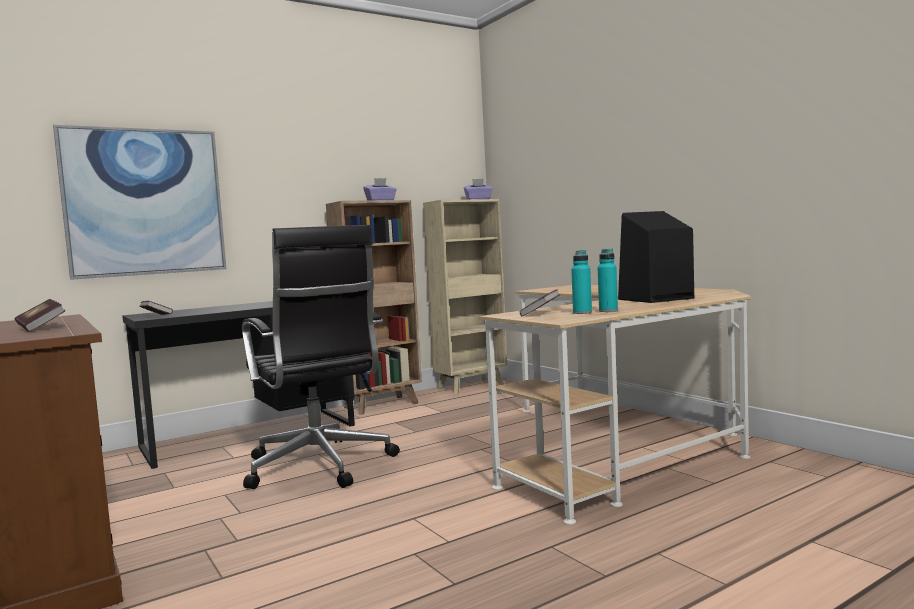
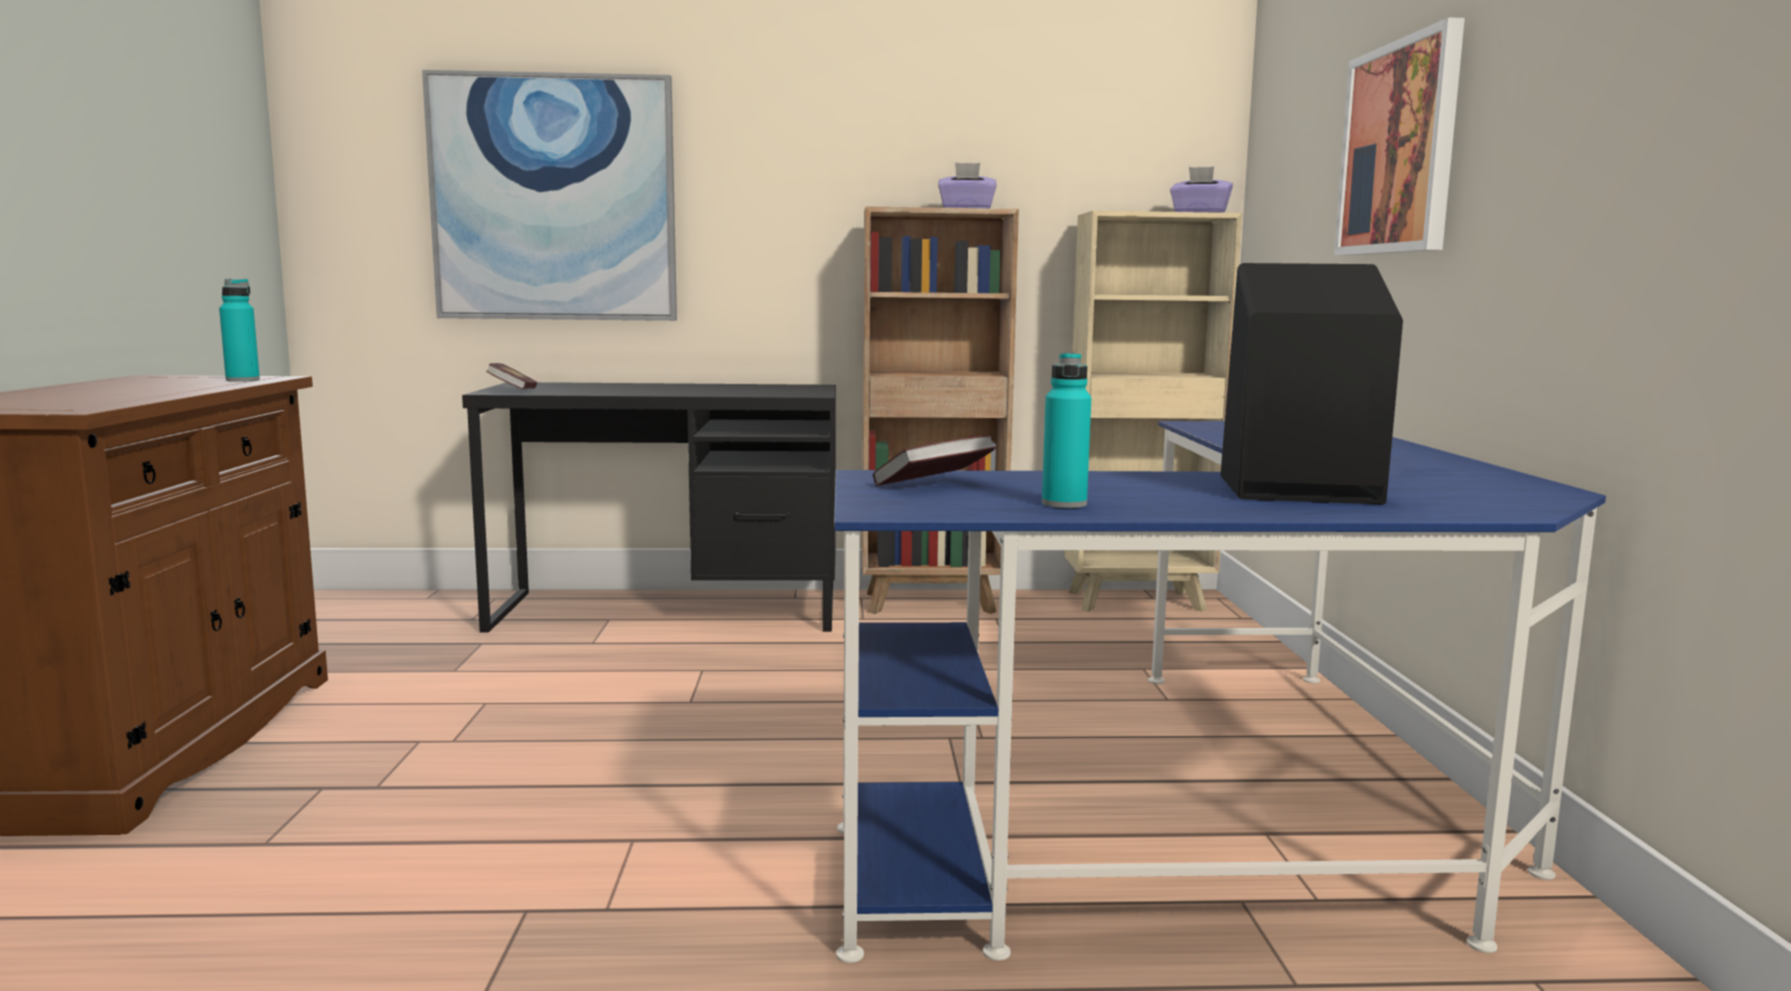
camera: 30 degrees right, 5 degrees up
(41, 328) = (125, 394): book -> none
(319, 467) = (666, 694): black office chair -> none
(582, 312) = (1002, 498): turquoise bottle -> turquoise bottle (243, 380)
(595, 169) = (1400, 149): none -> picture
(621, 444) = (1232, 812): beige desk -> blue desk

